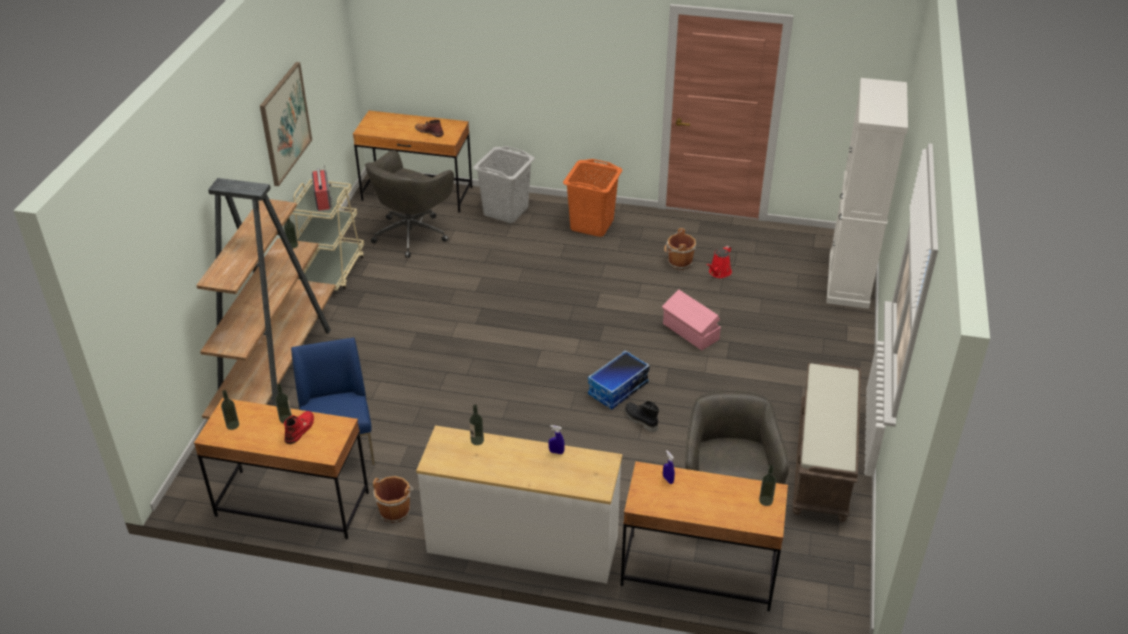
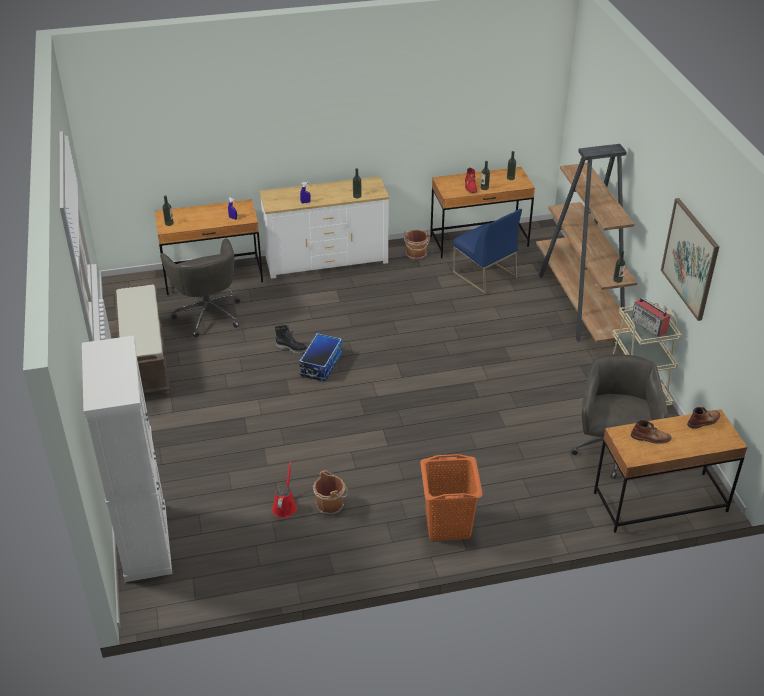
camera: 155 degrees right, 0 degrees up
(376, 130) = (704, 420): none -> brown boot
(506, 211) = (549, 511): grey laundry basket -> none
(690, 332) = (285, 431): pink storage box -> none

